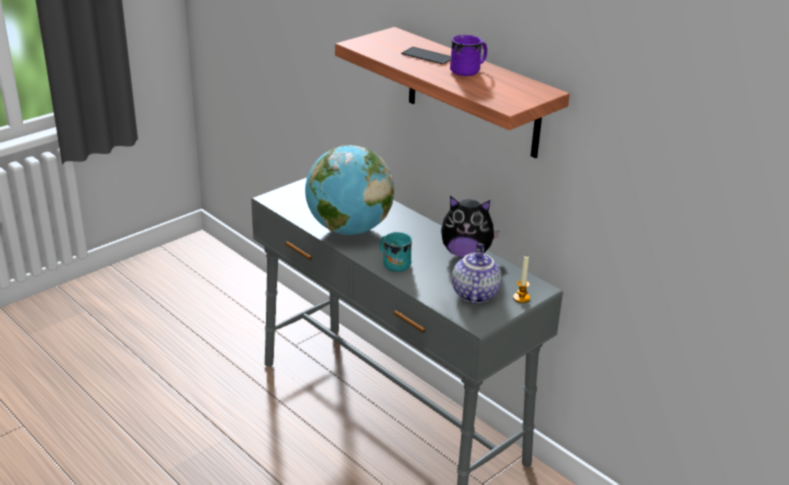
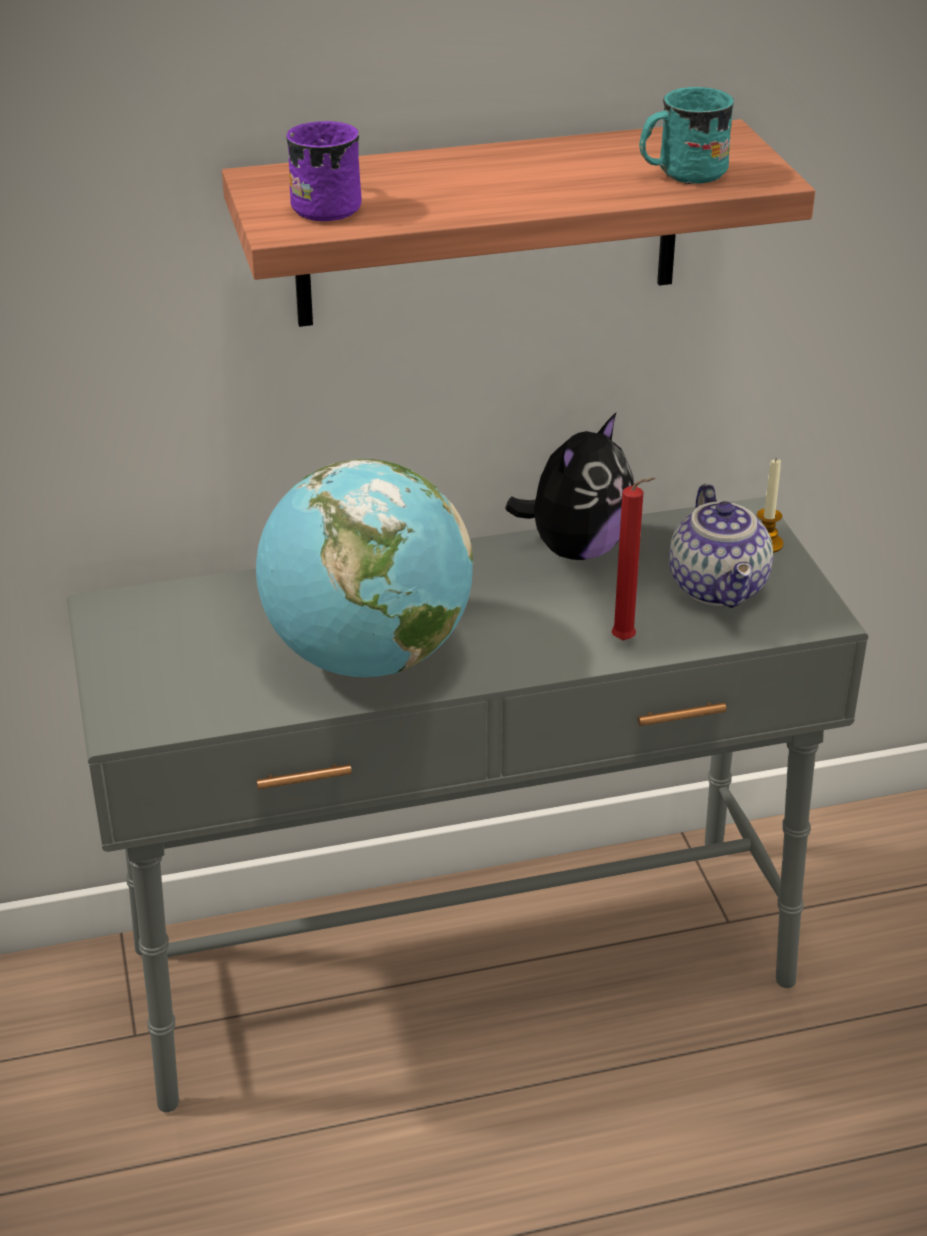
camera: 60 degrees left, 5 degrees up
(393, 263) = (547, 643): turquoise mug -> turquoise mug (681, 173)
(413, 280) = (627, 641): none -> red candle
(427, 56) = (441, 180): phone -> none
(469, 71) = (560, 164): purple mug -> purple mug (327, 204)
(474, 293) = (720, 588): teapot -> teapot turned 135 degrees counterclockwise

